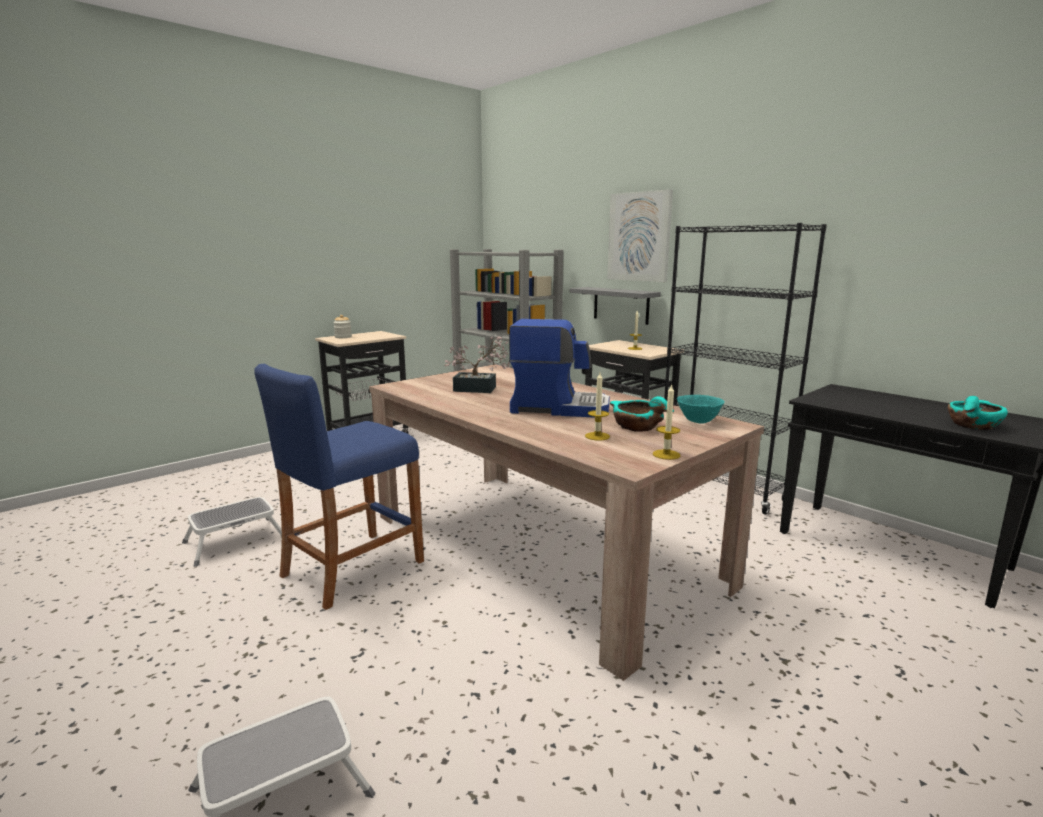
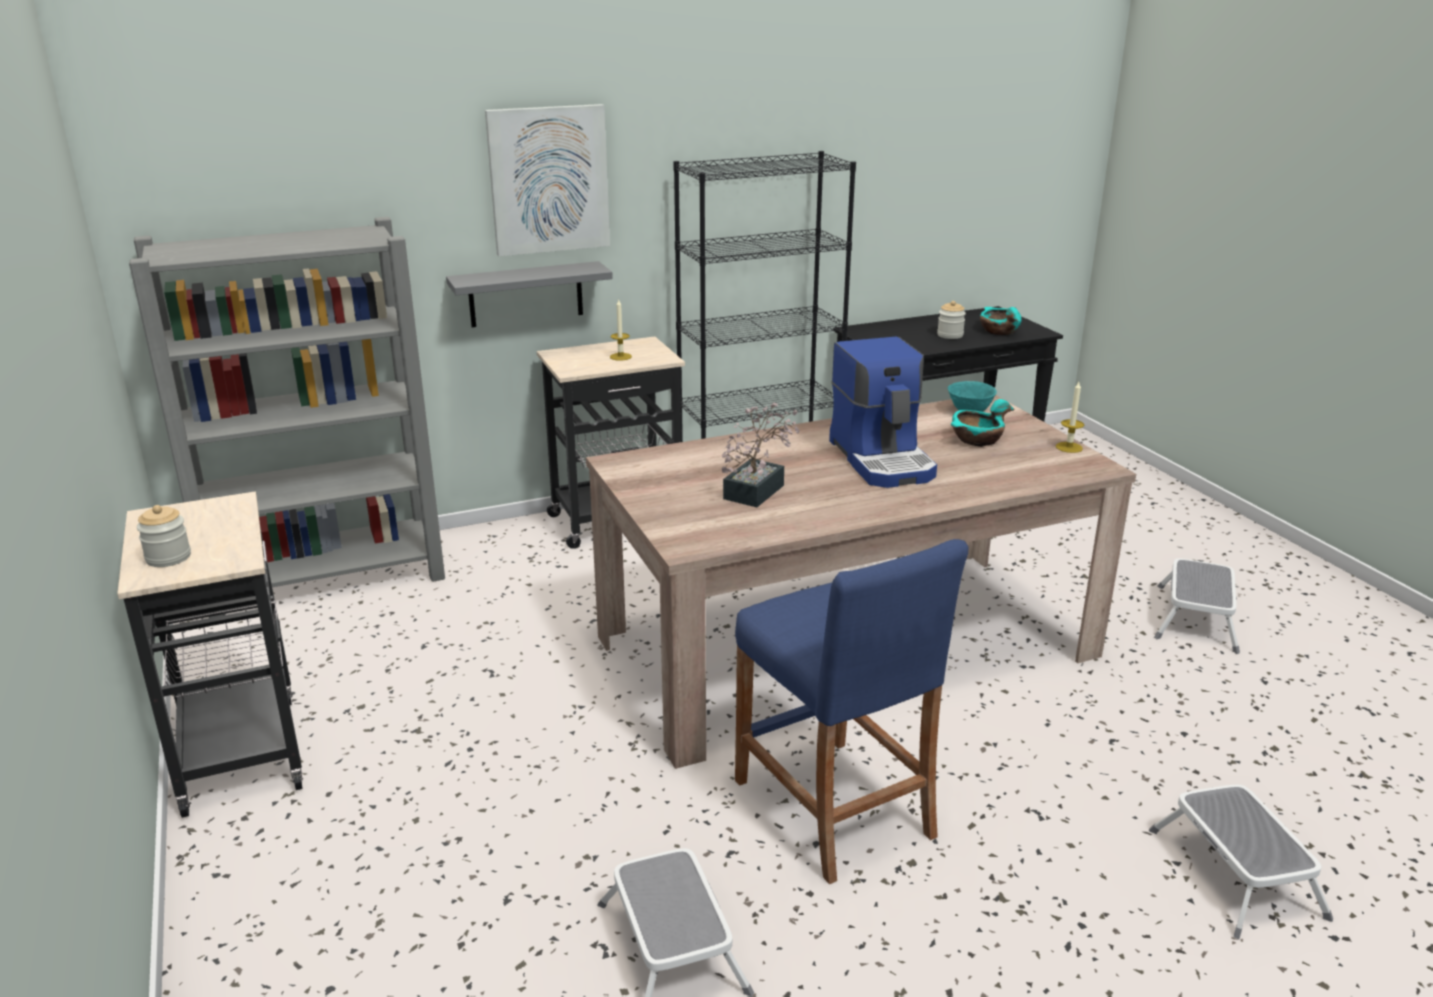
camera: 70 degrees left, 10 degrees up
(559, 407) = (883, 459): coffee machine -> coffee machine turned 135 degrees clockwise
(597, 436) = (1004, 462): candle -> none
(782, 763) = (1195, 618): none -> grey step ladder
(906, 411) = (950, 335): none -> jar

